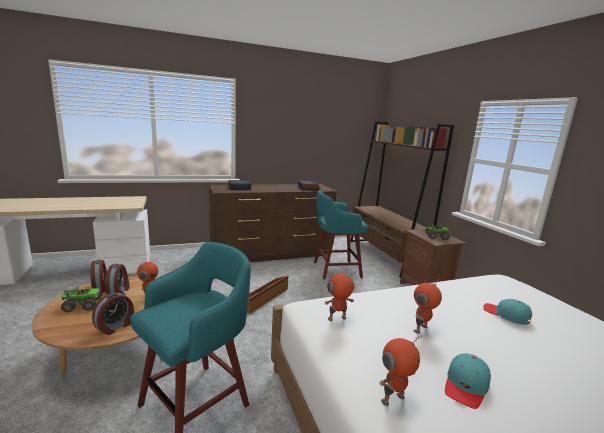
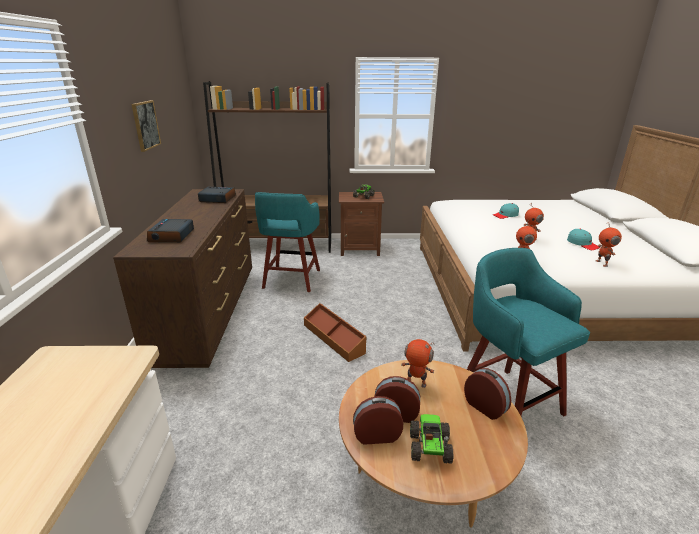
camera: 70 degrees left, 10 degrees up
(299, 137) = (145, 125): none -> picture

